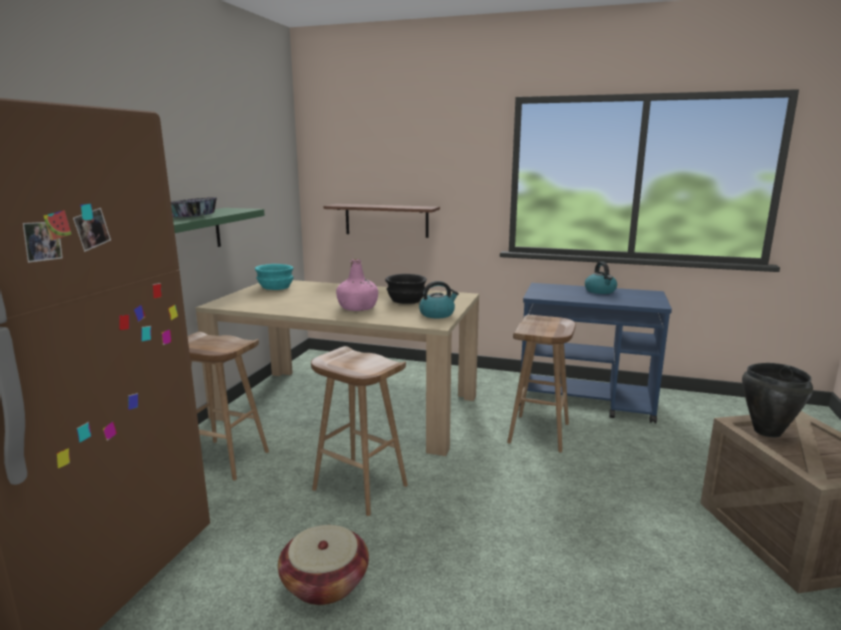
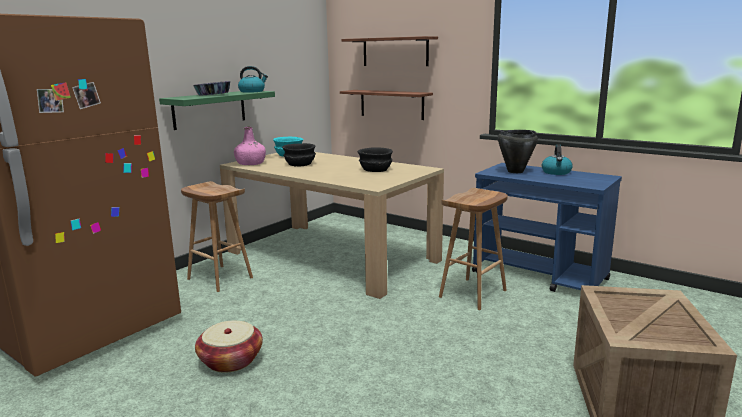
camera: 20 degrees right, 0 degrees up
(305, 299) = (300, 164): none -> black bowl
(358, 308) = (331, 172): pink bottle -> pink bottle (251, 163)
(358, 487) = (297, 309): brown stool -> none
(390, 160) = (395, 52): none -> shelf
(437, 314) = (386, 180): kettle -> kettle (252, 91)
(766, 431) = (622, 301): black cooking pot -> black cooking pot (515, 171)

